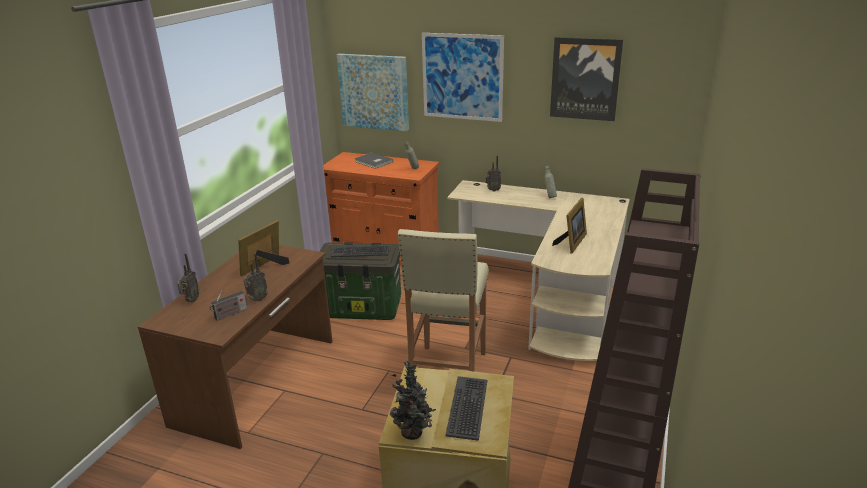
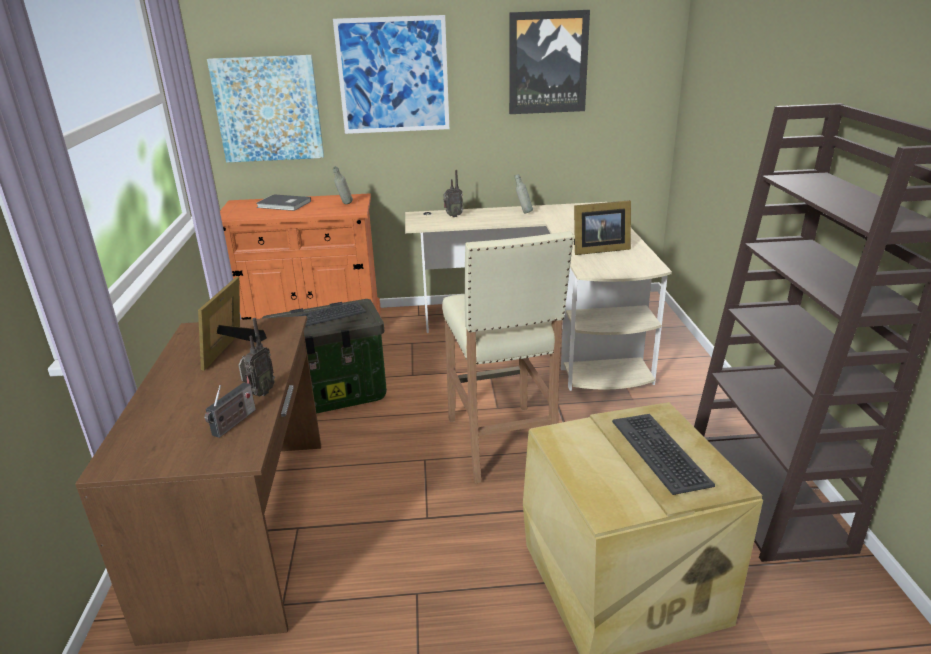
camera: 25 degrees left, 0 degrees up
(190, 301) = (146, 422): radio -> none
(414, 433) = (628, 506): potted plant -> none
(572, 243) = (598, 249): picture frame -> picture frame turned 75 degrees clockwise

